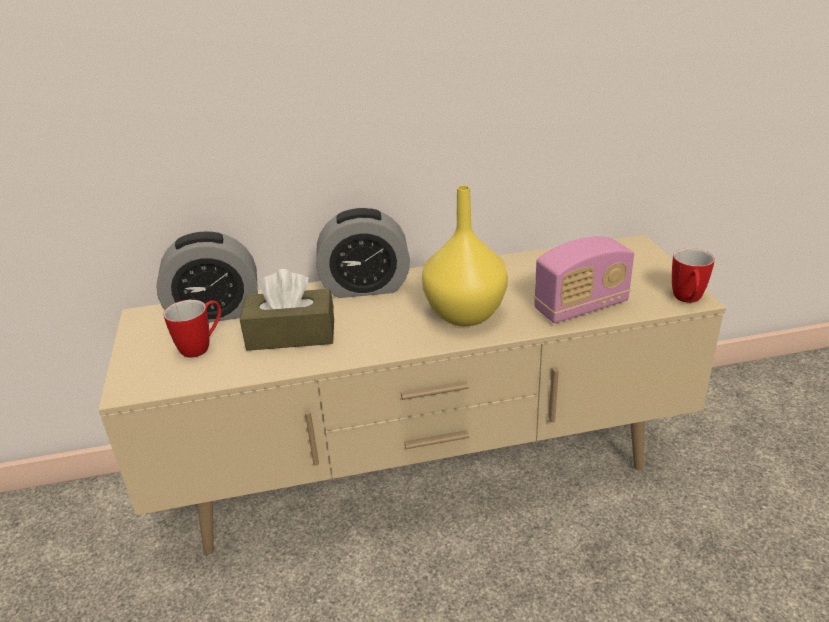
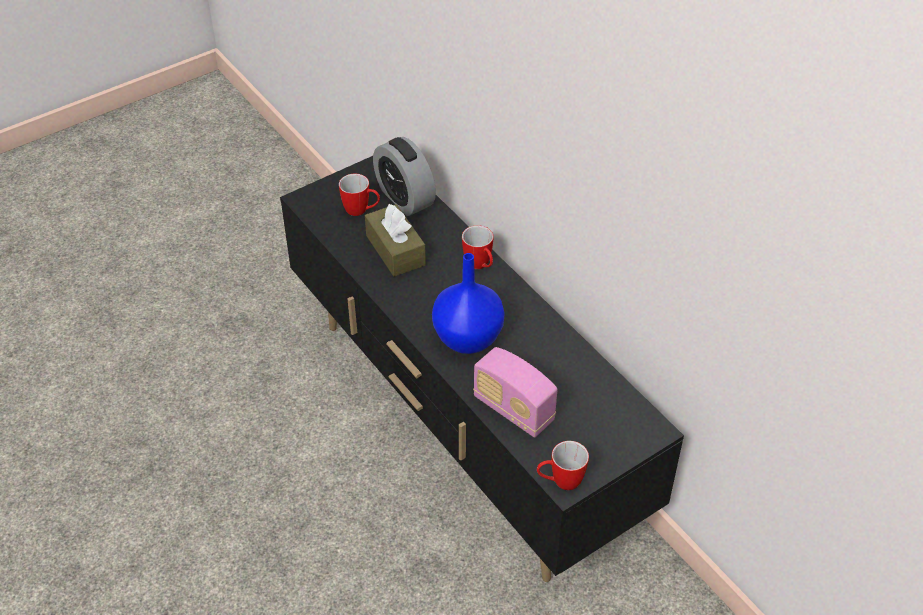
camera: 65 degrees right, 15 degrees up
(365, 287) = (480, 266): alarm clock -> mug
(425, 475) = (463, 426): beige tv stand -> black tv stand
(464, 315) = (466, 339): yellow vase -> blue vase

